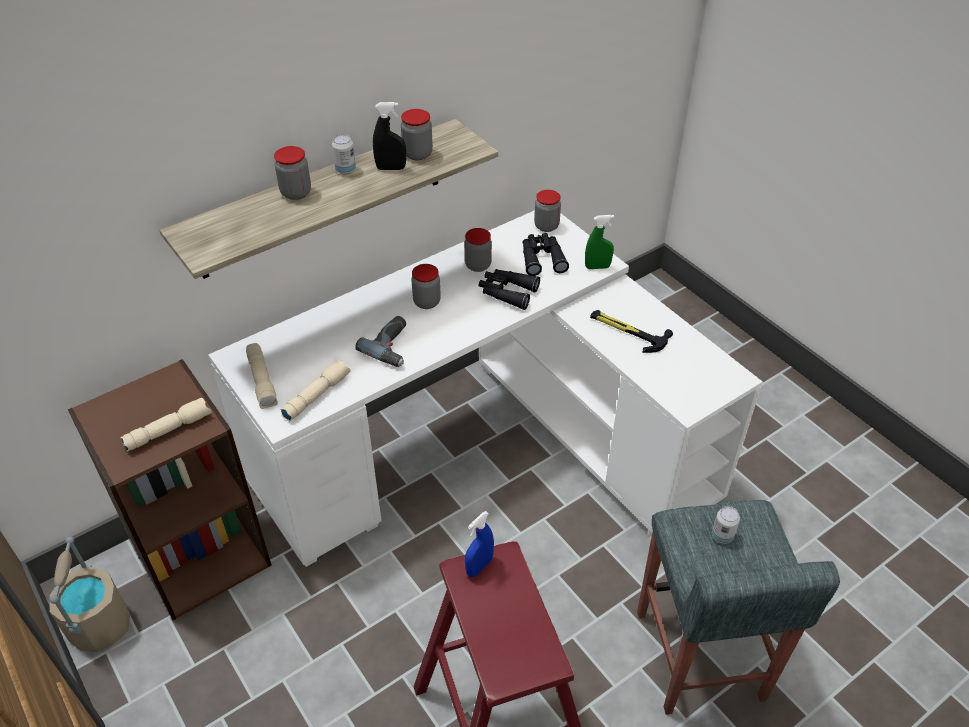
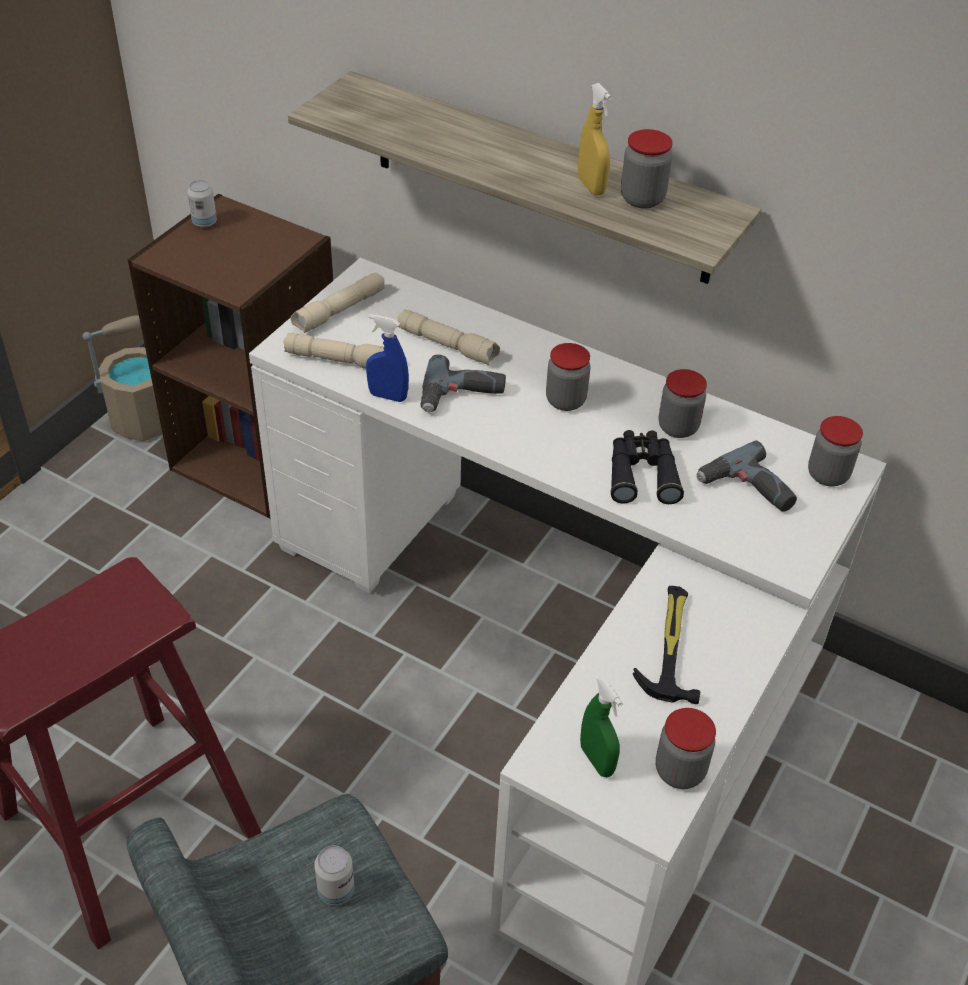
camera: 65 degrees right, 0 degrees up
(169, 429) = (221, 267): beige flashlight -> beige flashlight (448, 345)
(296, 193) = (481, 133): jar -> jar (680, 771)
(345, 170) = (558, 154): can -> can (204, 222)
(391, 168) = (591, 186): black spray bottle -> yellow spray bottle
(479, 566) = (137, 593): blue spray bottle -> blue spray bottle (388, 396)
(542, 258) = (746, 490): black binoculars -> power drill
(597, 267) = (776, 560): green spray bottle -> green spray bottle (597, 760)

